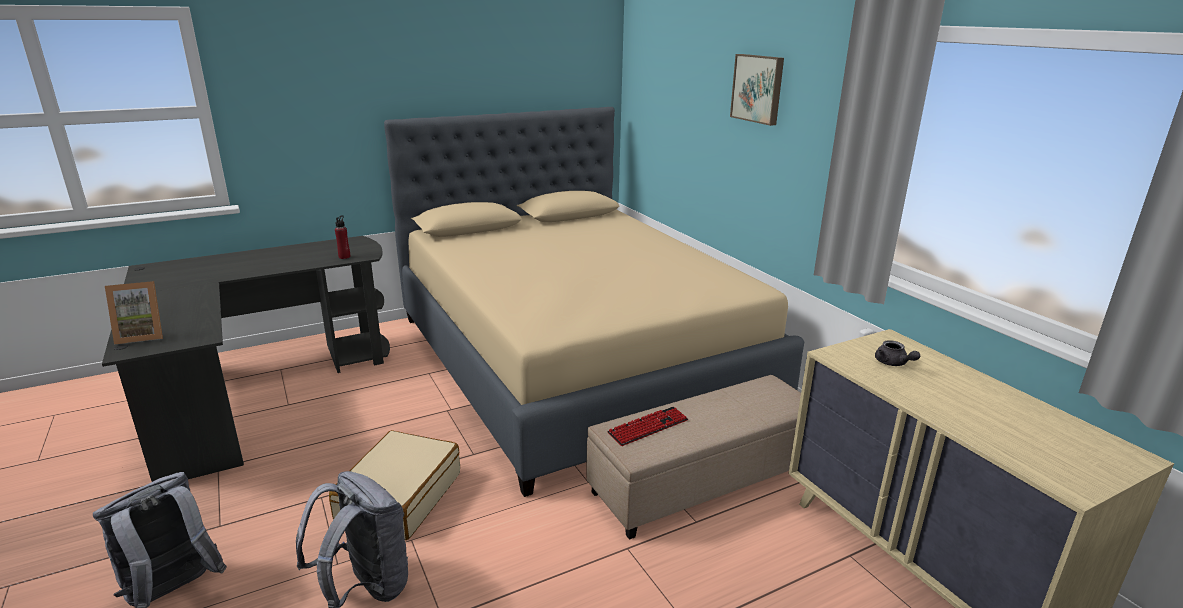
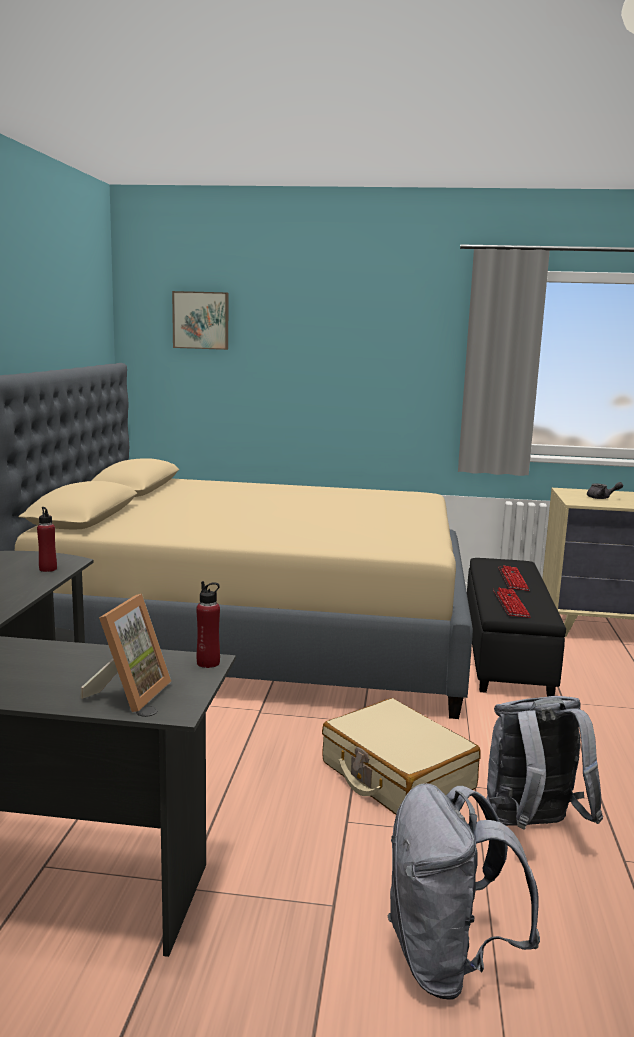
camera: 55 degrees left, 10 degrees down
(202, 339) = (208, 663): none -> red bottle
(701, 481) = (504, 652): beige ottoman -> black ottoman
(730, 410) = (513, 579): none -> keyboard
(758, 88) = (352, 326): picture -> picture (201, 320)

